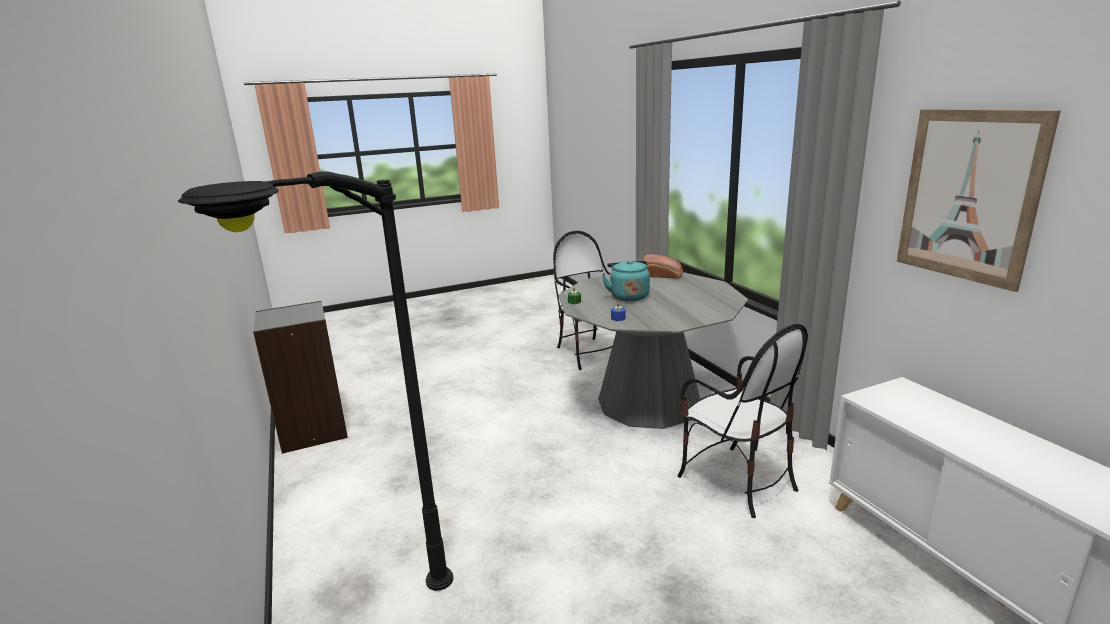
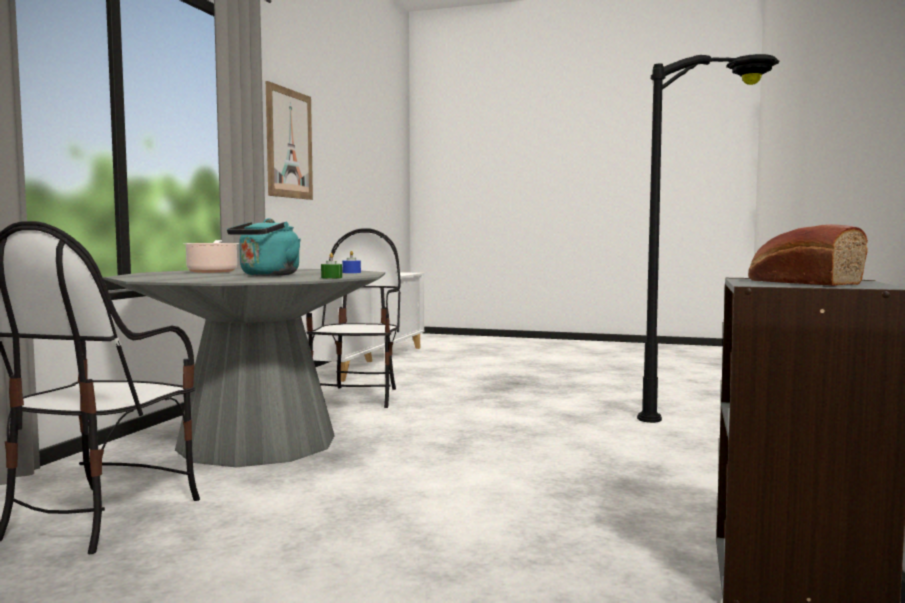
camera: 140 degrees left, 15 degrees down
(664, 275) = (140, 277): bread -> bread (800, 282)
(701, 294) = (212, 271): none -> cooking pot

